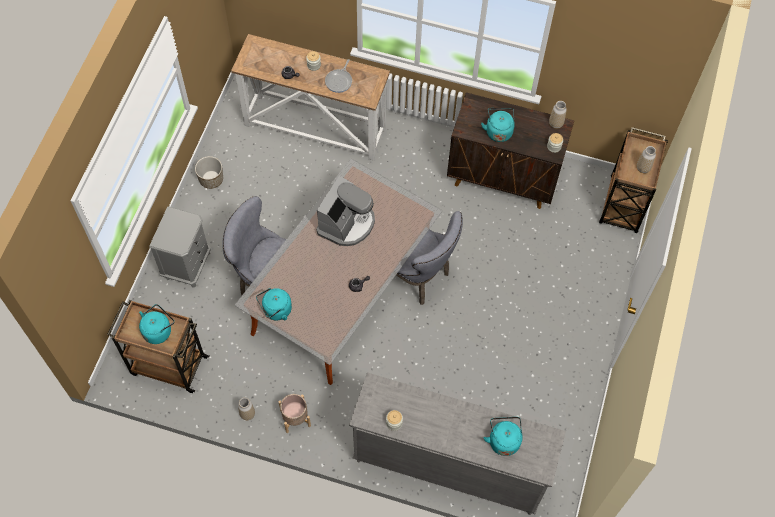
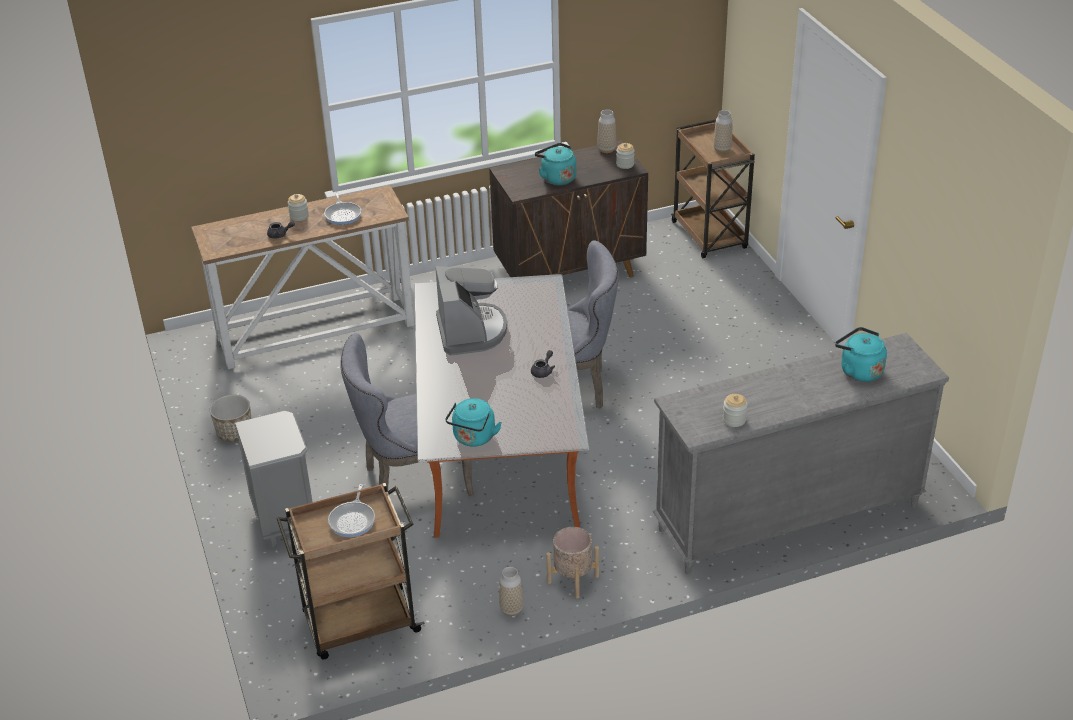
camera: 35 degrees left, 25 degrees down
(158, 330) = (353, 520): turquoise kettle -> frying pan

